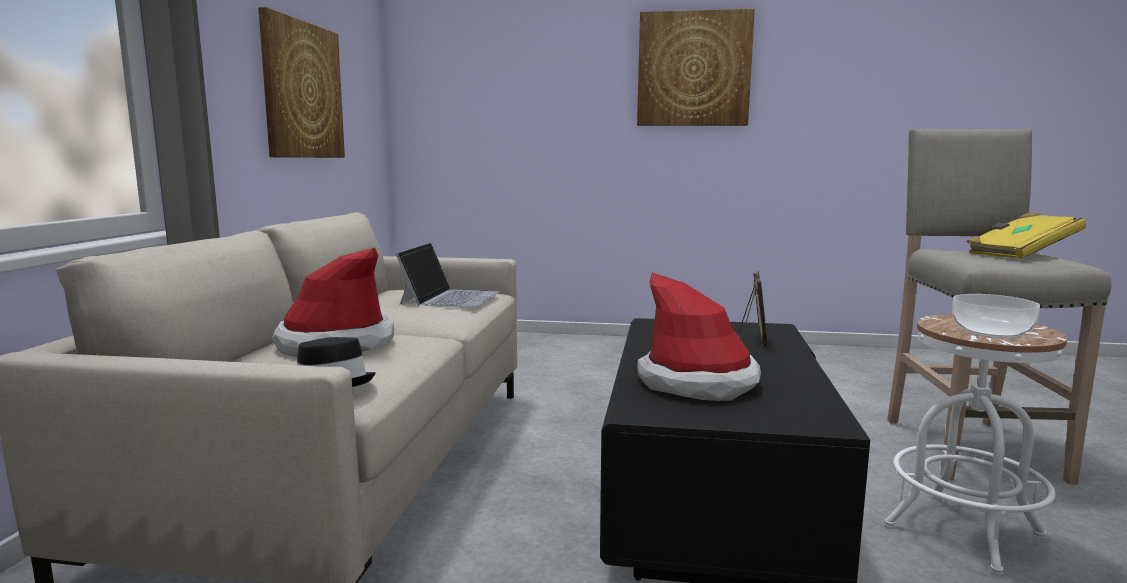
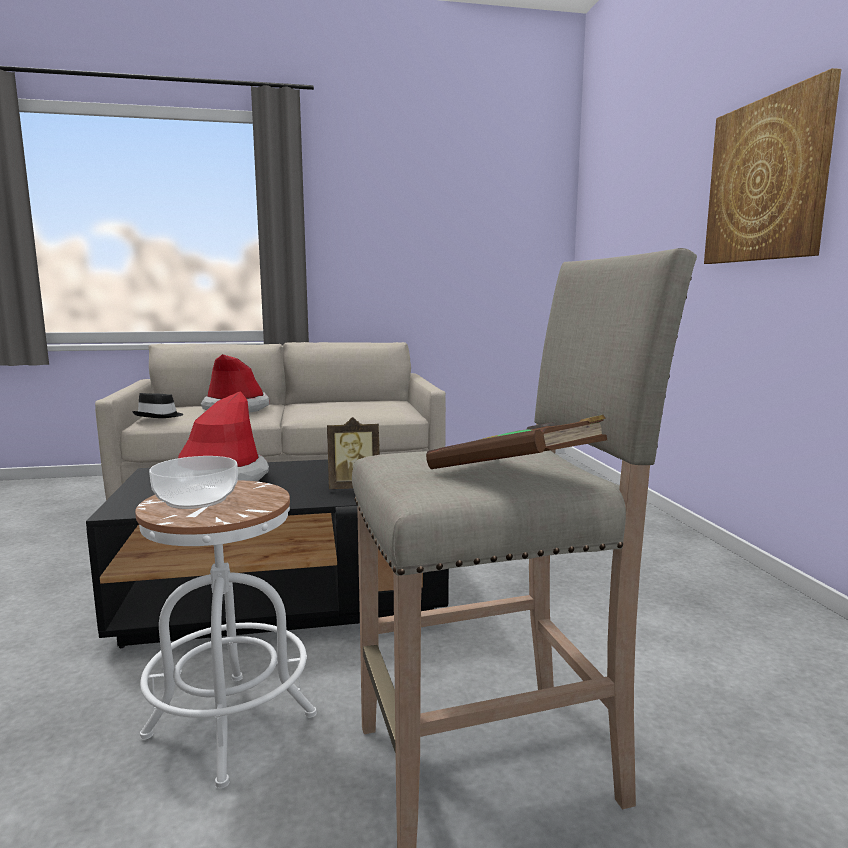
camera: 70 degrees right, 0 degrees up
(302, 90) = (432, 255): picture -> none
(450, 298) = (372, 408): laptop -> none
(1020, 254) = (514, 477): yellow book -> brown book

